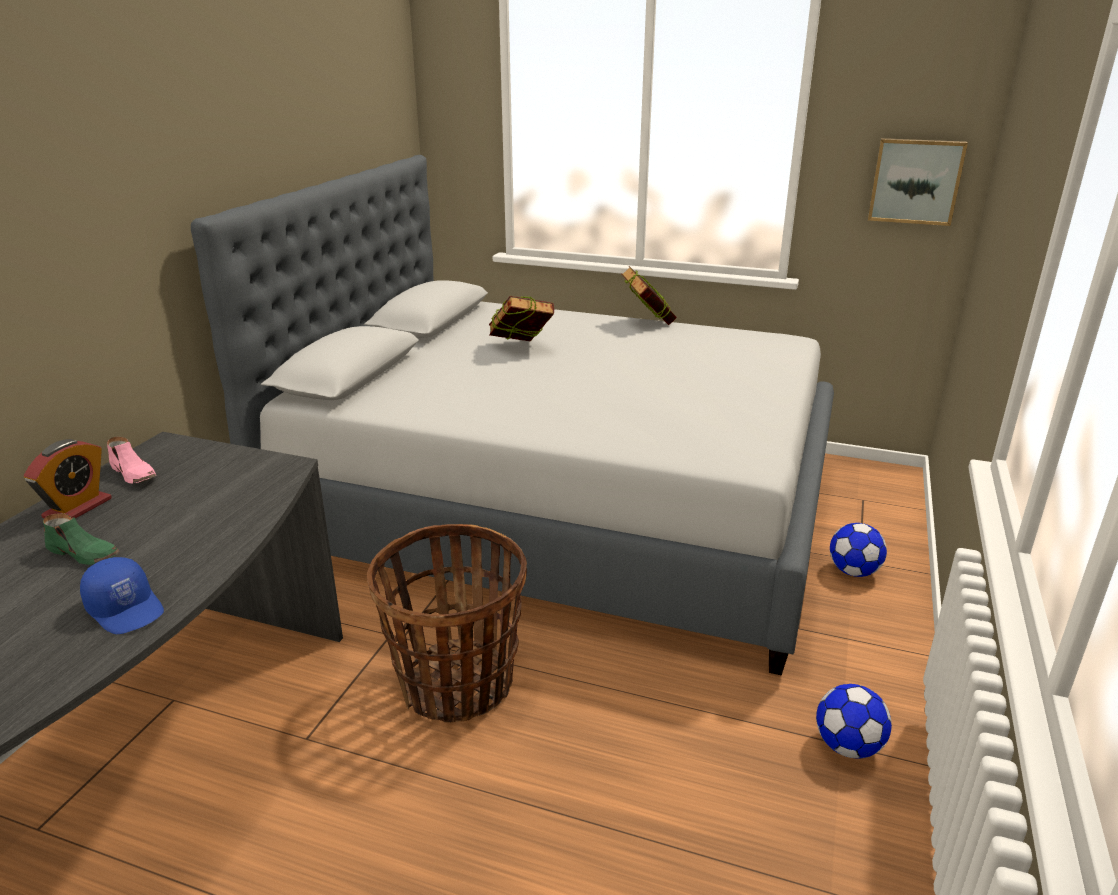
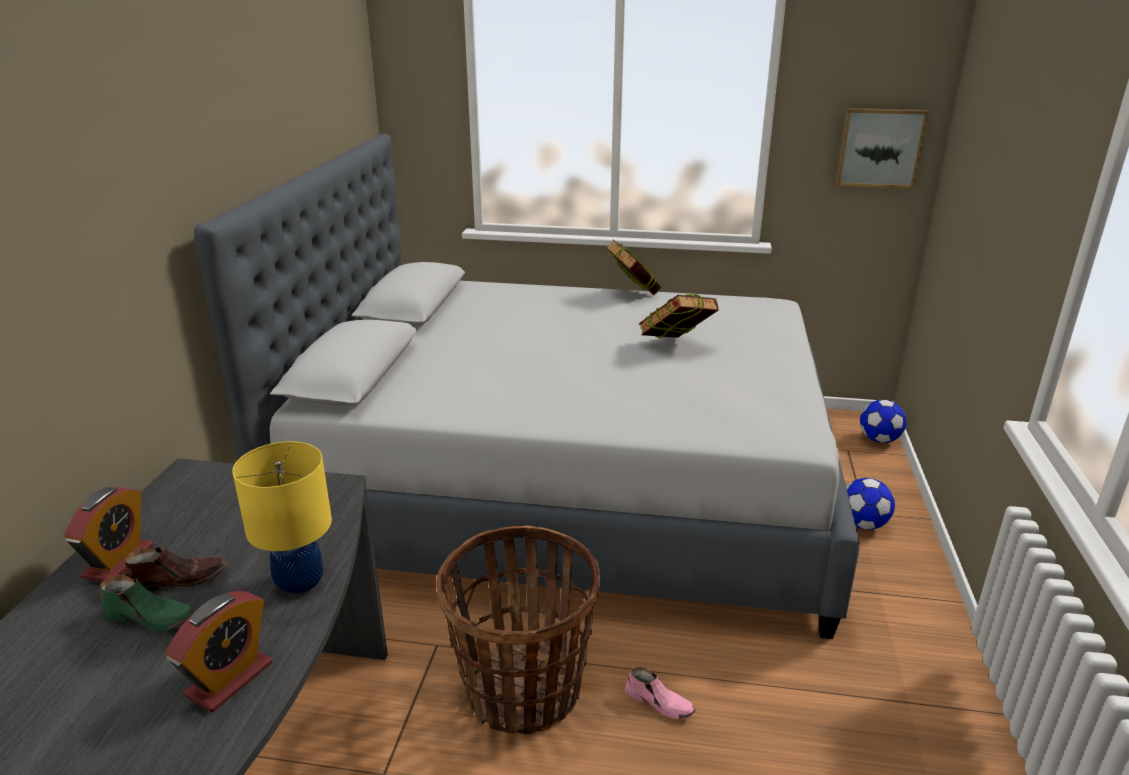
camera: 10 degrees left, 0 degrees up
(120, 527) = (179, 579): none -> brown shoe
(127, 609) = (229, 679): blue cap -> alarm clock
(134, 474) = (167, 513): pink shoe -> pink shoe (659, 702)
(218, 540) = (297, 583): none -> yellow table lamp
(521, 348) = (520, 330): book -> book (676, 347)
(847, 746) = (915, 704): football -> football (879, 440)

